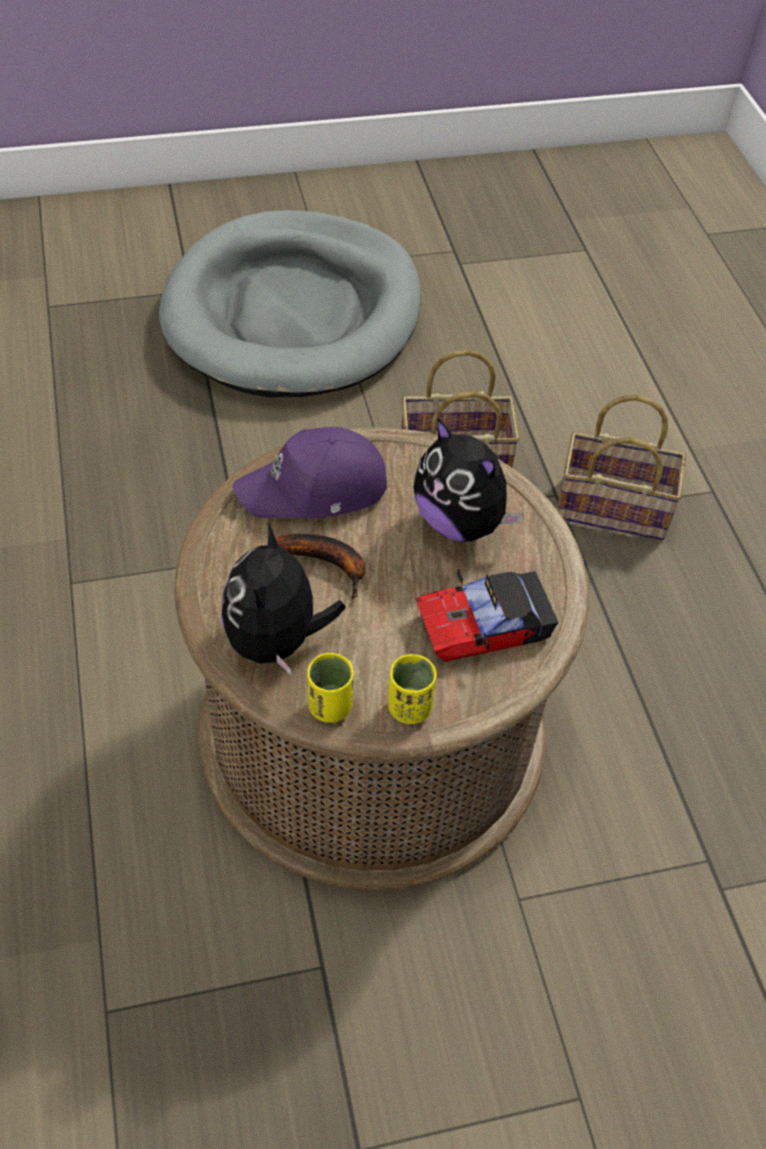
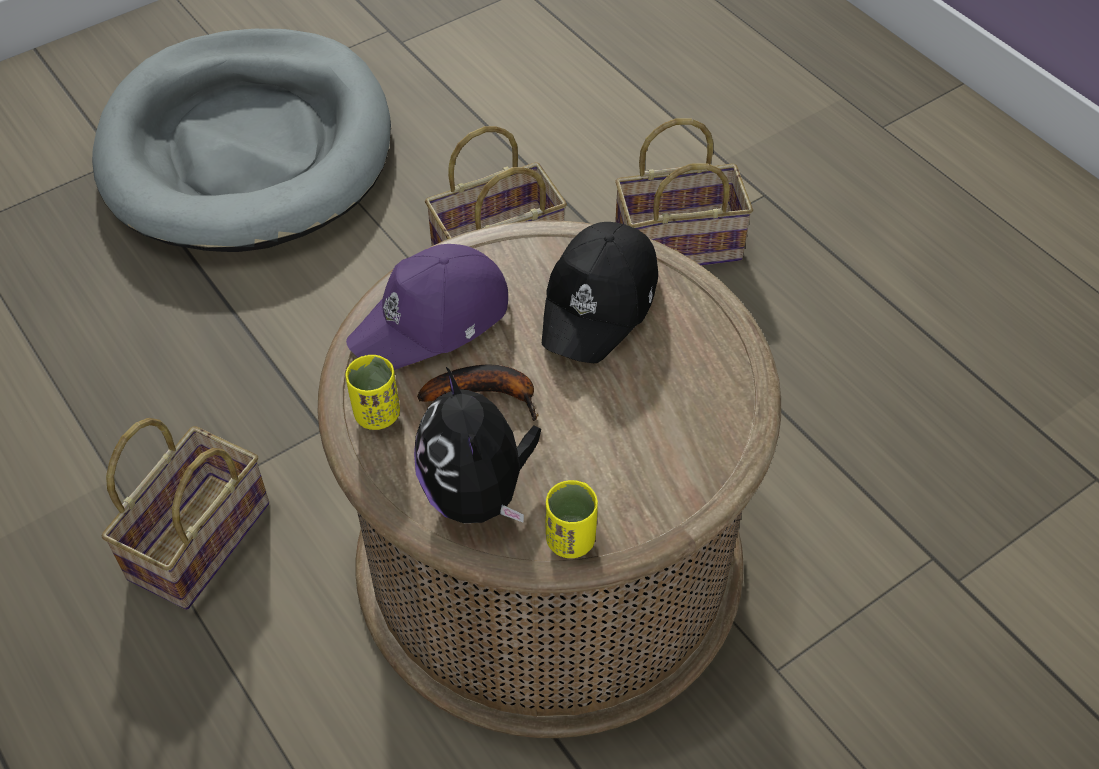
camera: 20 degrees left, 0 degrees up
(108, 606) = (199, 536): none -> basket
(409, 707) = (651, 510): yellow cup -> yellow cup (377, 414)
(460, 522) = (600, 303): plush toy -> black cap
(484, 625) = (679, 398): toy car -> none

